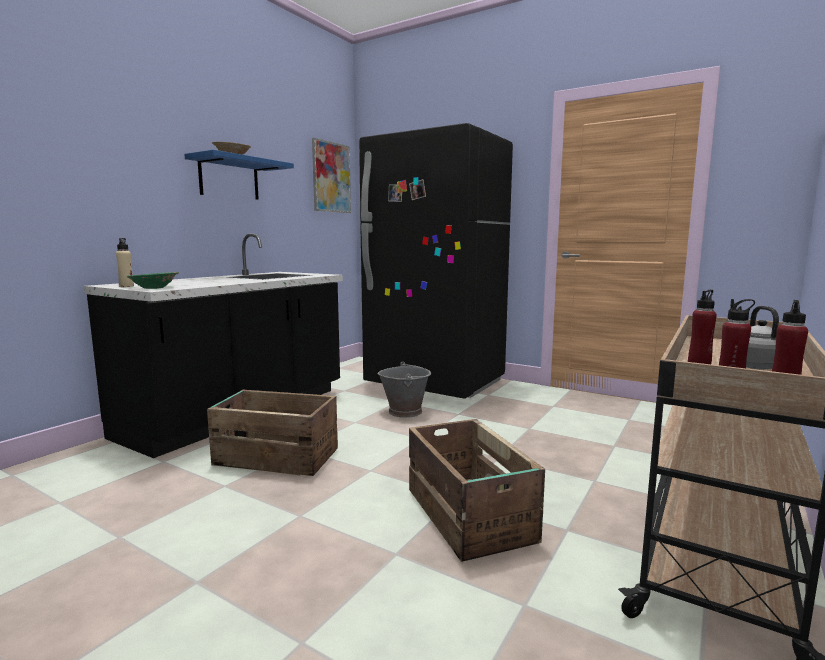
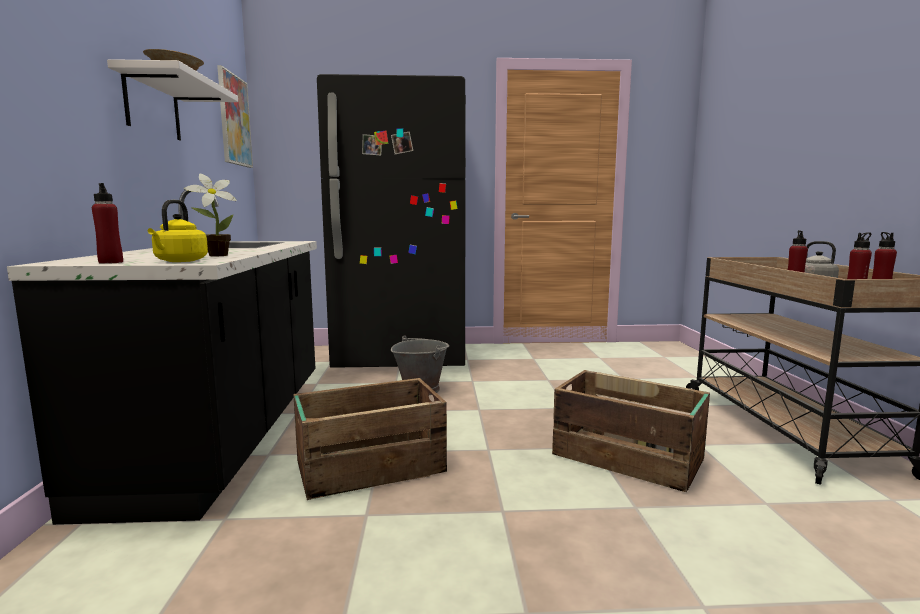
camera: 35 degrees left, 0 degrees up
(126, 286) = (111, 262): beige bottle -> red bottle
(154, 288) = (179, 261): green bowl -> yellow kettle
(196, 284) = (215, 255): none -> potted plant
(229, 179) = (152, 106): blue shelf -> white shelf

